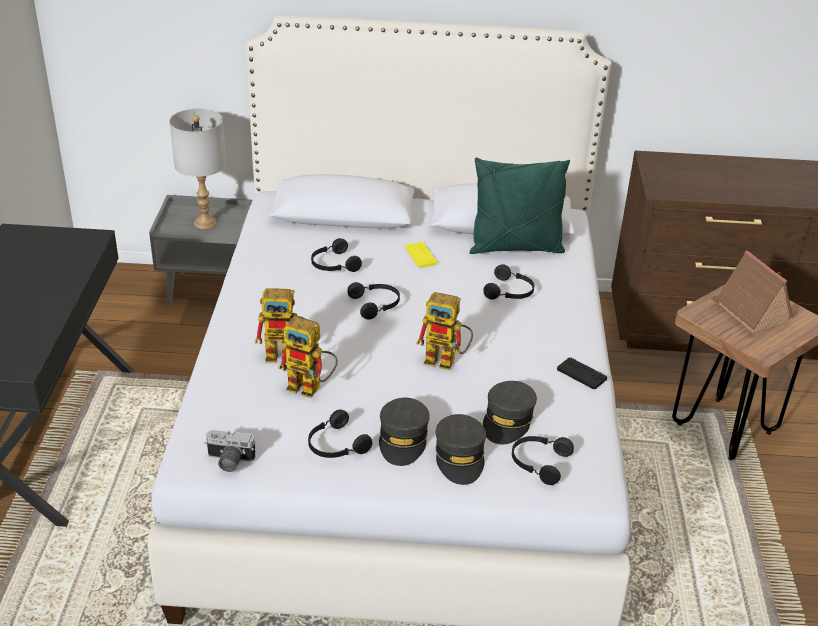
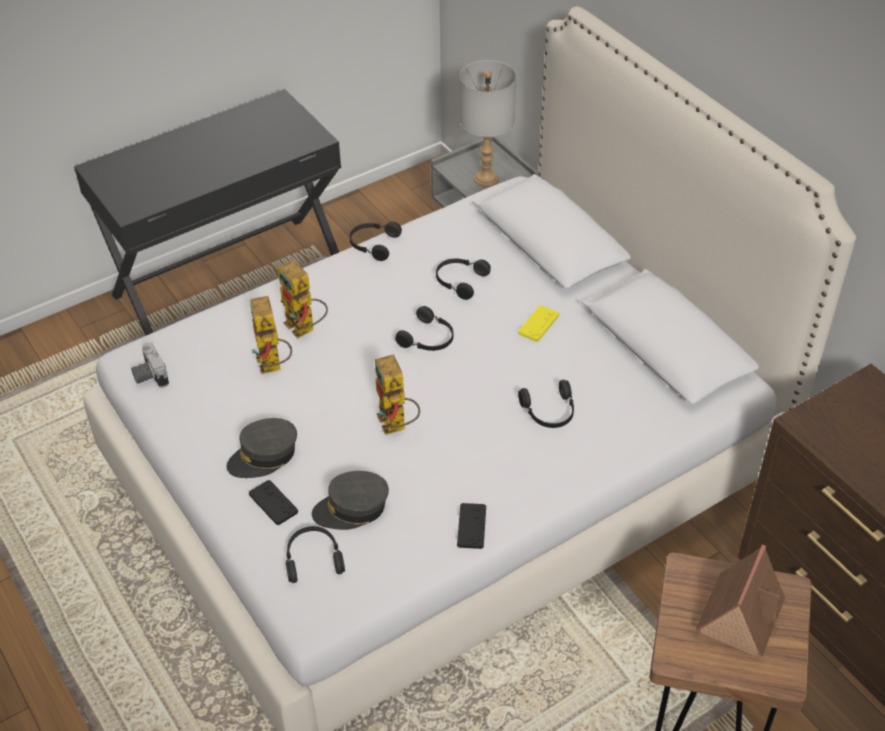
camera: 55 degrees right, 10 degrees up
(335, 445) = (219, 421): black headphones -> black headphones (373, 244)
(460, 457) = (273, 503): grey cap -> black game controller
(515, 247) = (630, 377): green pillow -> none

